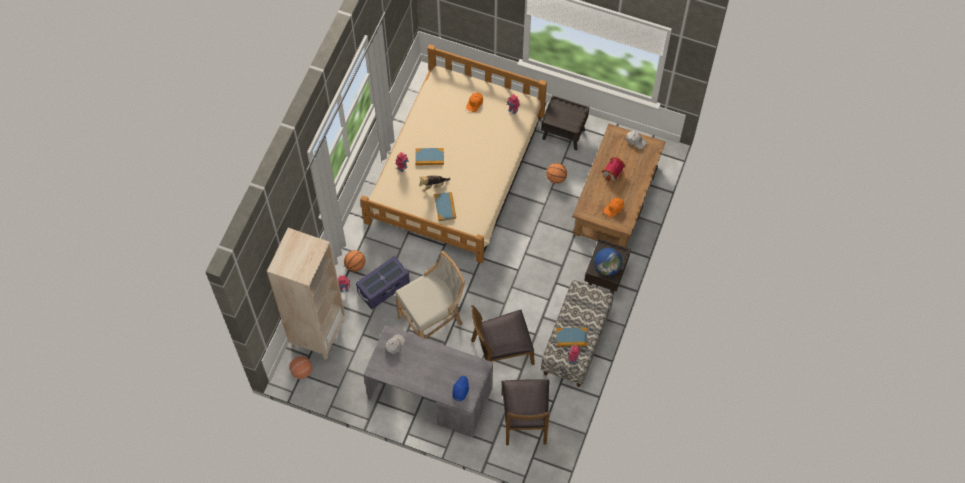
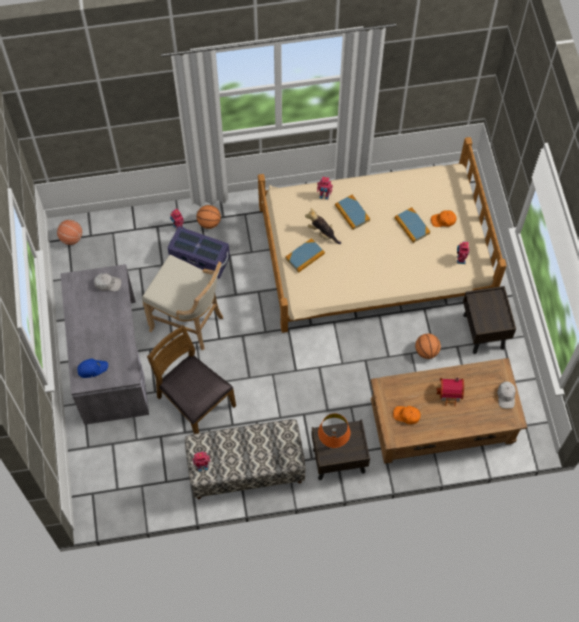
camera: 60 degrees right, 0 degrees up
(318, 333) = (118, 230): beige bookcase -> none
(525, 419) = (131, 464): brown chair -> none
(571, 337) = (226, 452): book -> book (412, 226)
(607, 267) = (333, 446): globe -> orange table lamp

